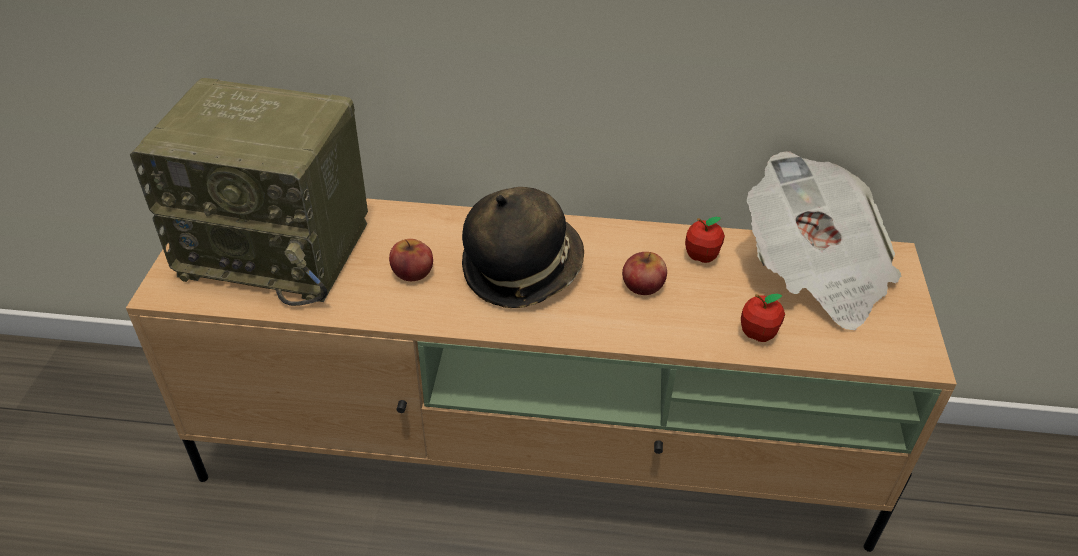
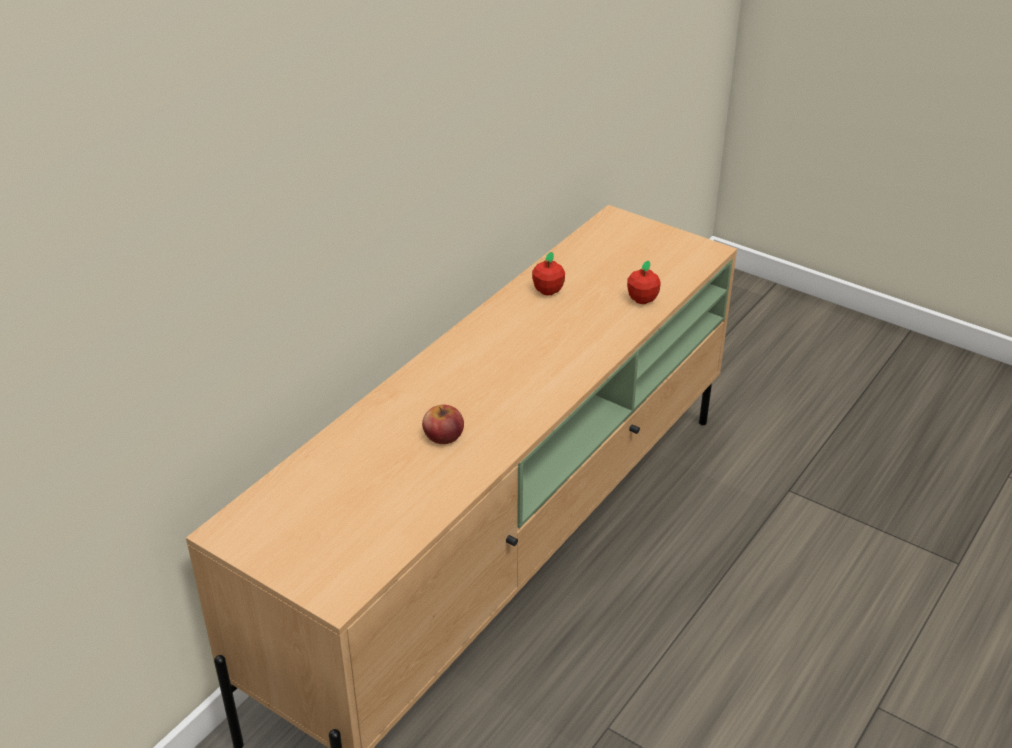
camera: 60 degrees left, 5 degrees down
(280, 248) = (341, 505): radio -> none
(521, 269) = (491, 378): hat -> none
(643, 284) = (556, 328): apple -> none
(815, 272) = (604, 253): newspaper -> none

